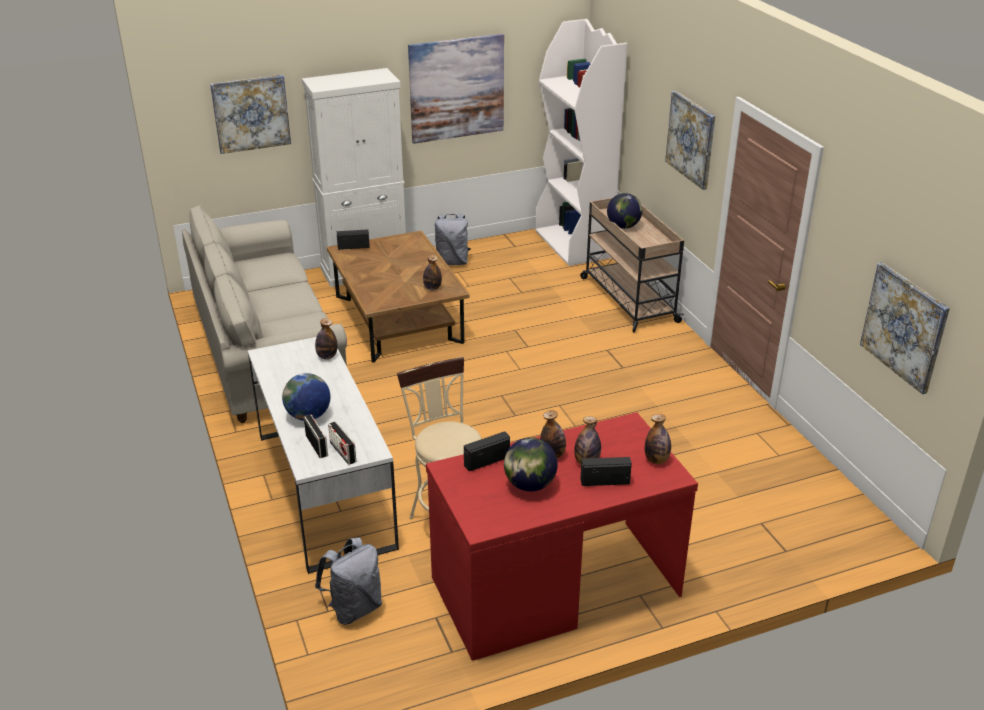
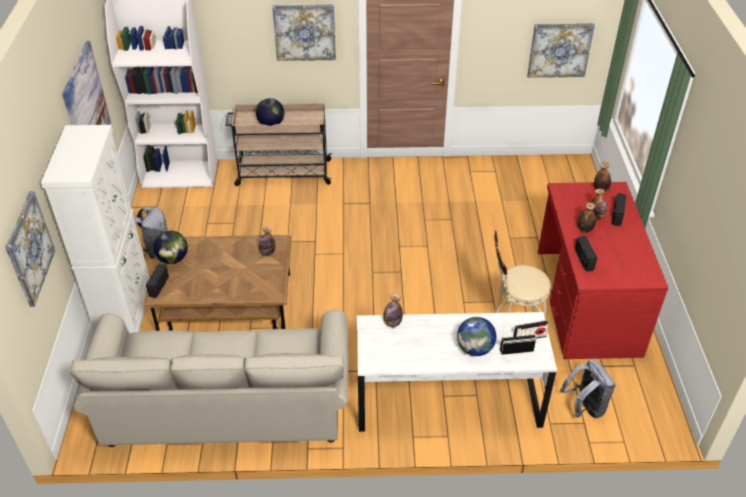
camera: 70 degrees left, 10 degrees up
(529, 485) = (613, 247): globe -> globe (173, 259)

